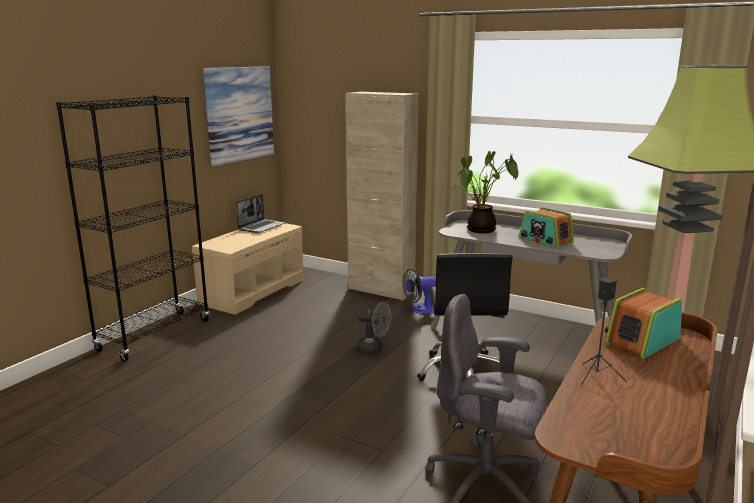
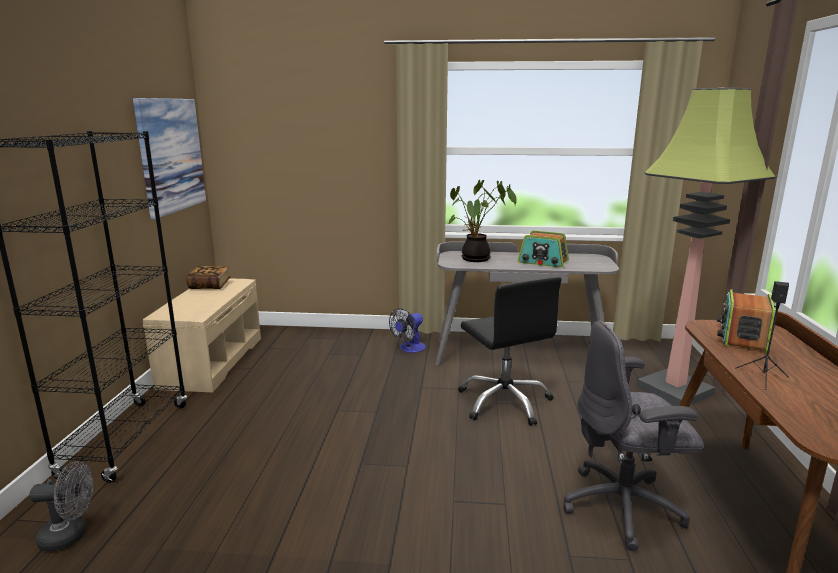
camera: 25 degrees left, 0 degrees up
(261, 227) = (209, 286): laptop -> book
(374, 349) = (401, 398): grey fan -> grey fan (71, 536)
(381, 290) = (353, 336): beige cabinet -> none

